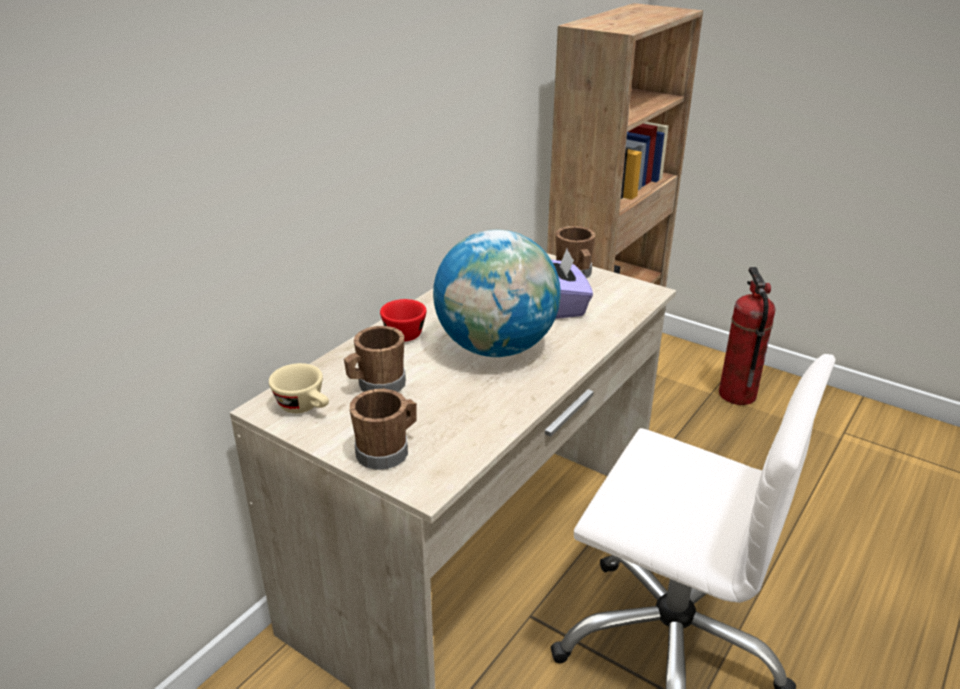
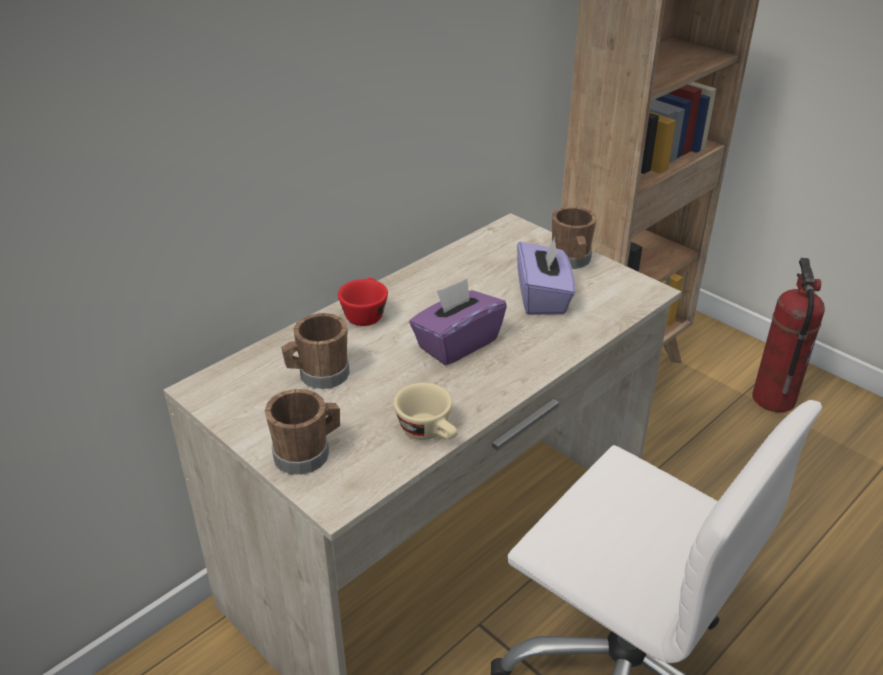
camera: 10 degrees right, 5 degrees up
(305, 407) = (239, 392): beige cup -> beige cup (429, 432)
(496, 348) = (457, 343): globe -> purple tissue box

